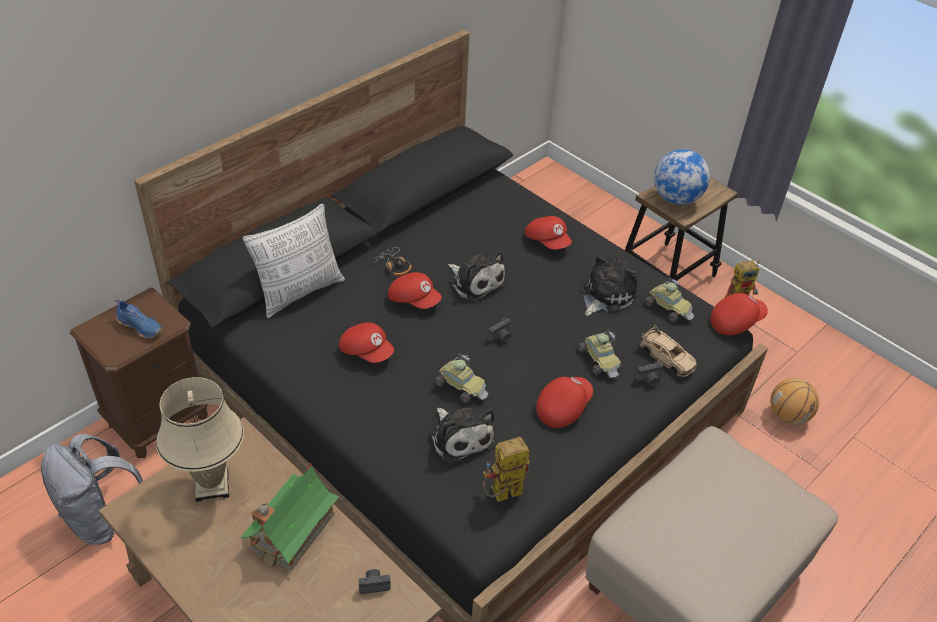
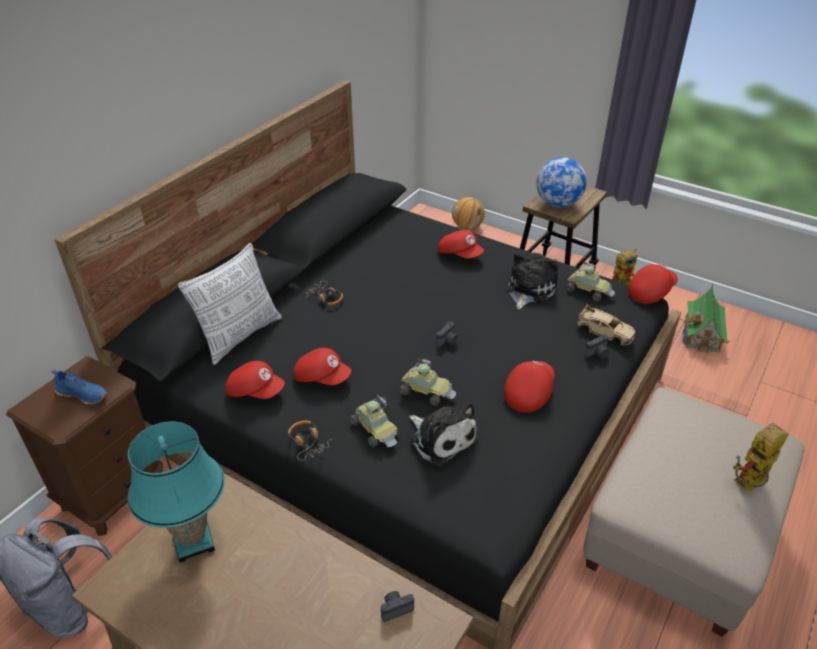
camera: 10 degrees left, 5 degrees down
(212, 485) = (193, 542): beige table lamp -> turquoise table lamp
(292, 531) = (292, 571): toy house -> toy house (702, 334)
(334, 414) = (308, 442): none -> headphones
(414, 299) = (354, 323): red cap -> red cap (256, 391)
(475, 282) = (406, 298): plush toy -> none
(501, 495) = (501, 487): toy robot -> toy robot (748, 485)
(600, 360) = (546, 344): toy car -> toy car (376, 429)
(788, 415) = (699, 374): basketball -> basketball (467, 227)

